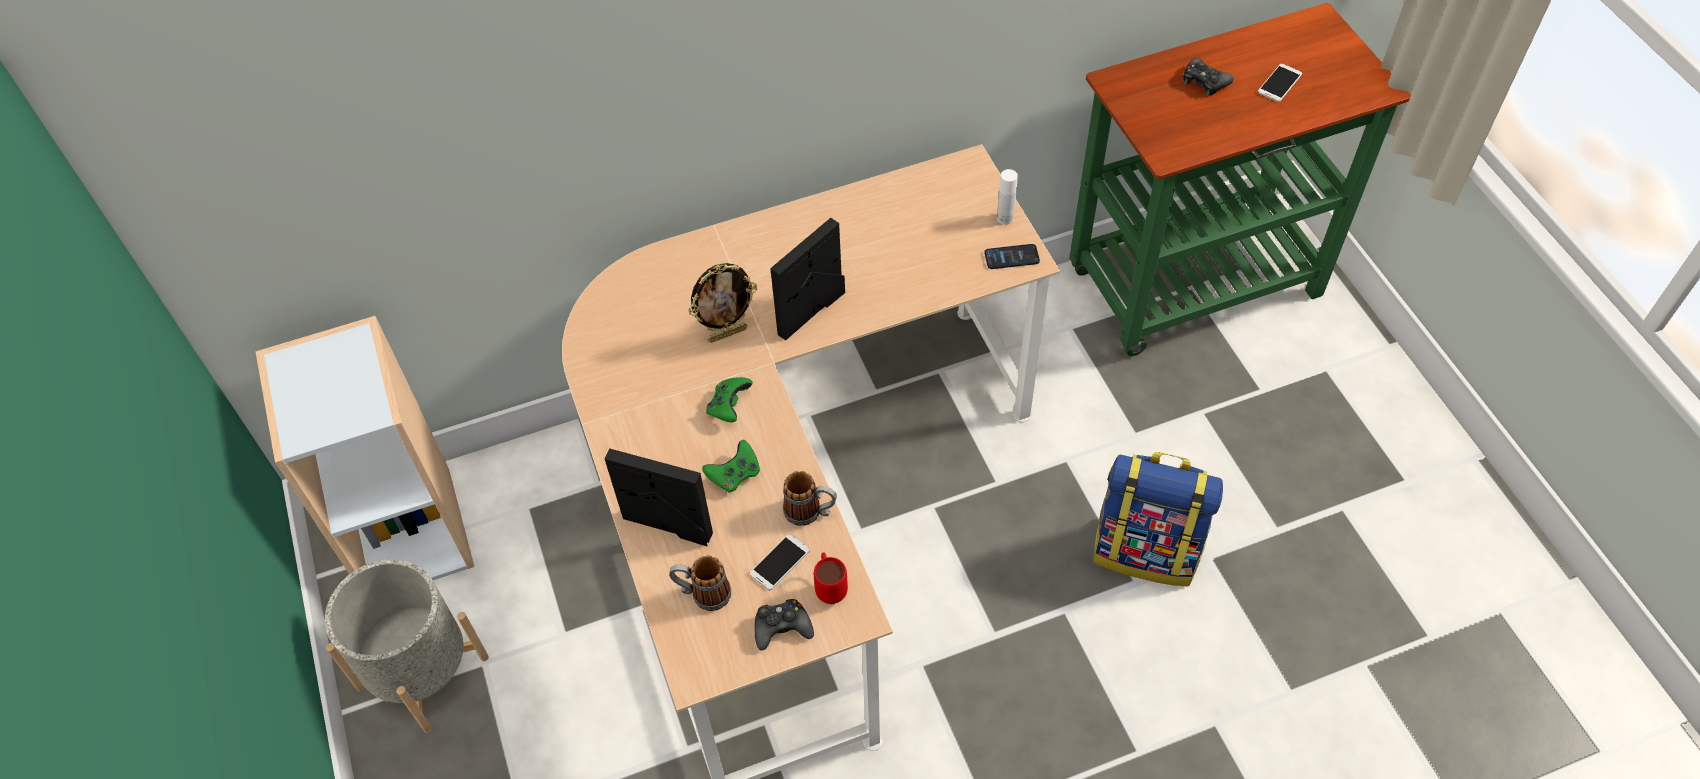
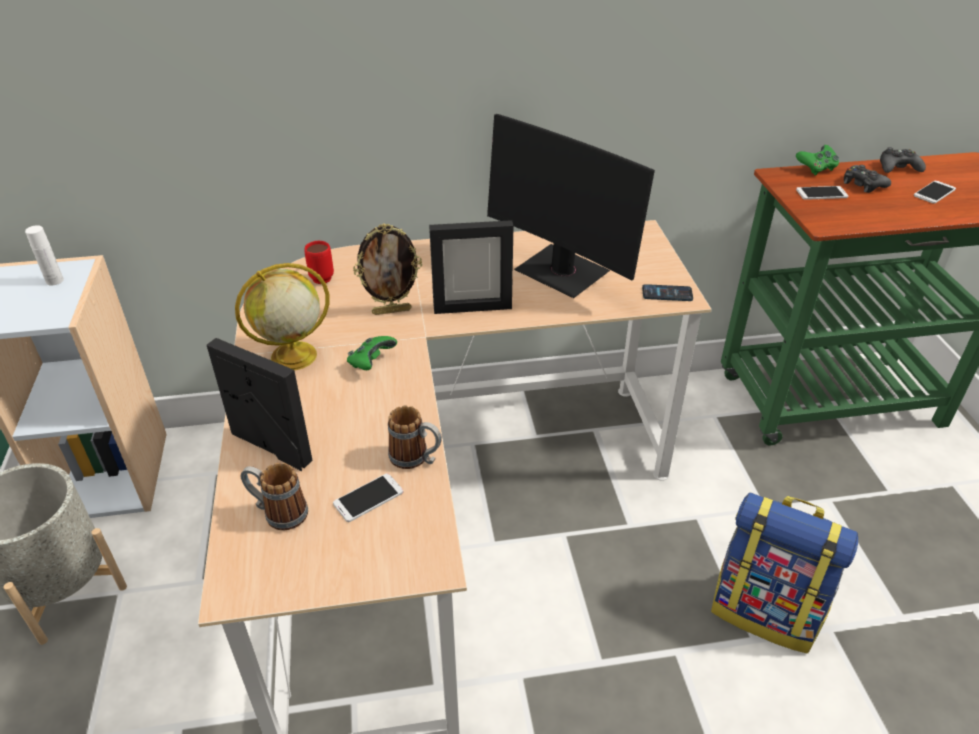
camera: 10 degrees right, 15 degrees down
(645, 414) = (292, 357): none -> globe
(734, 475) = (354, 416): green game controller -> green game controller (816, 169)
(782, 627) = (347, 560): black game controller -> black game controller (898, 167)
(811, 313) = (472, 307): picture frame -> picture frame turned 150 degrees counterclockwise
(830, 588) = (412, 531): red mug -> red mug (322, 276)
(895, 246) = (562, 273): none -> monitor
(1005, 218) = (666, 267): white bottle -> white bottle (54, 281)
(1161, 105) = (821, 193): none -> phone

